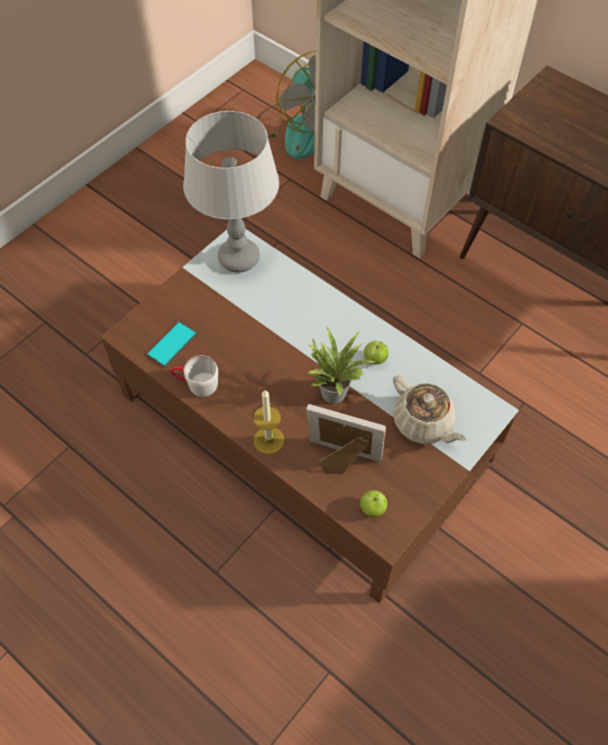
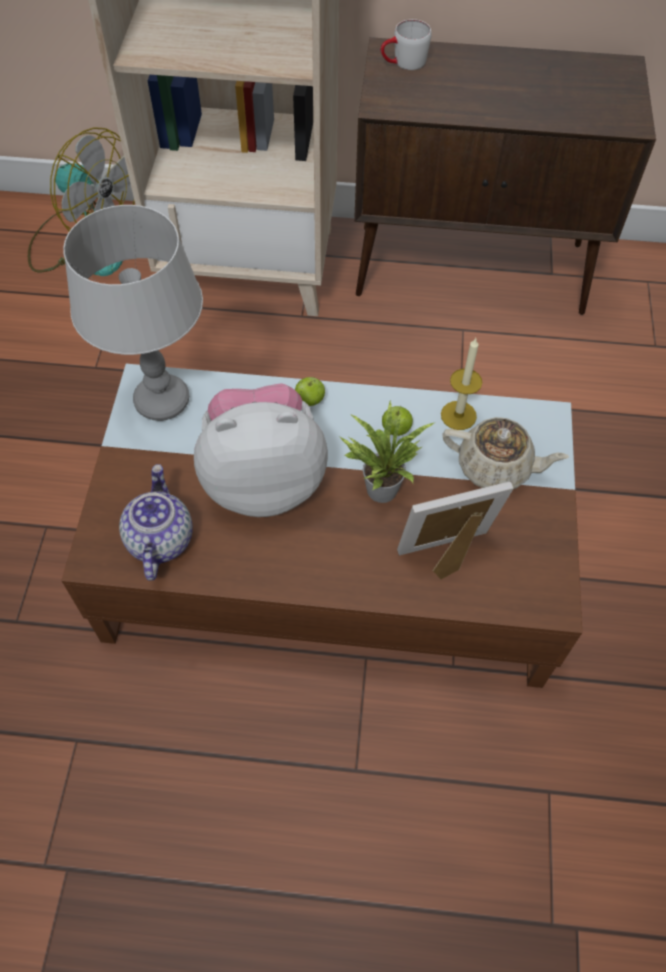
camera: 35 degrees left, 0 degrees up
(172, 344) = (159, 539): phone -> teapot
(196, 384) = (223, 568): white mug -> white mug (403, 63)
(263, 343) = (263, 479): none -> plush toy
(269, 440) = (354, 581): candle -> candle (458, 415)
(372, 508) = (517, 586): apple -> apple (310, 400)

